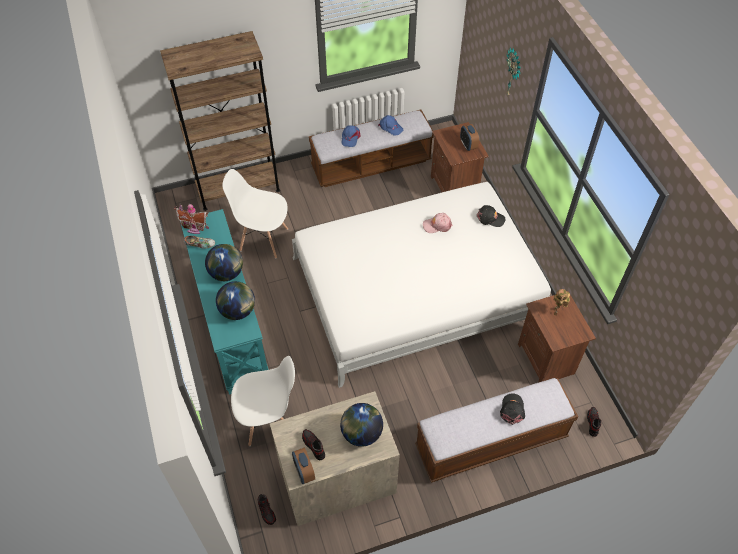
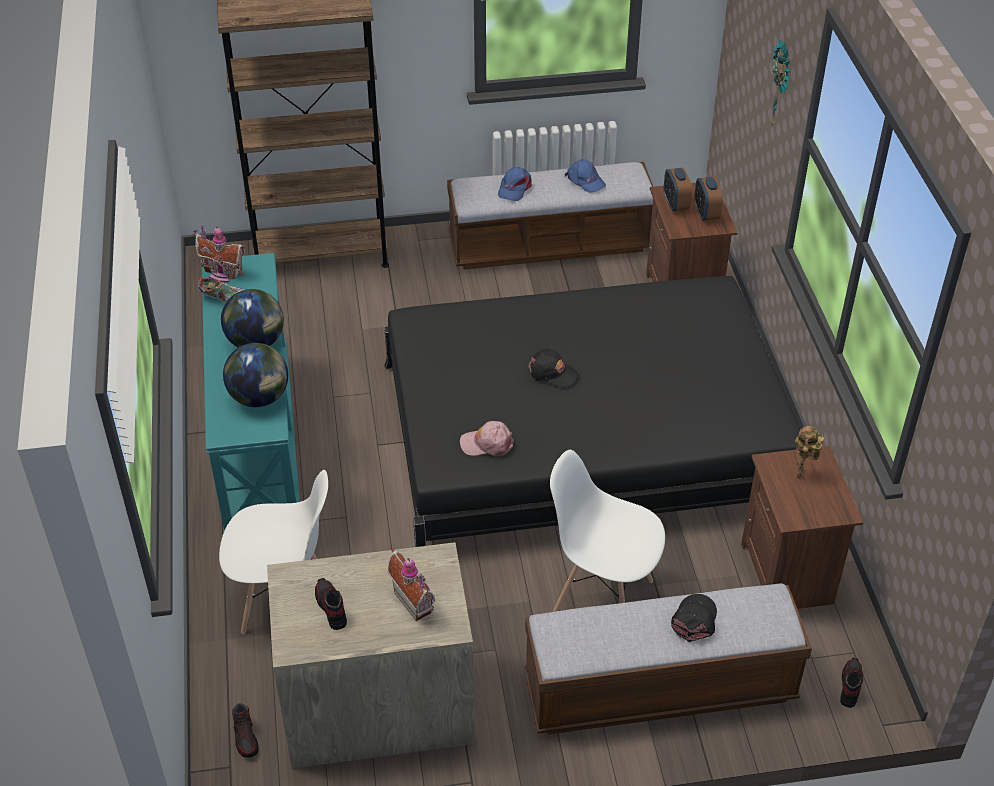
camera: 10 degrees right, 10 degrees down
(263, 239) = (343, 332): white chair -> white chair (602, 595)
(304, 471) = (305, 643): alarm clock -> alarm clock (675, 204)
(361, 433) = (416, 601): globe -> toy house
(417, 290) = (583, 438): white bed -> black bed
(437, 225) = (629, 328): pink cap -> pink cap (487, 443)
(490, 218) = (722, 329): black cap -> black cap (552, 373)

